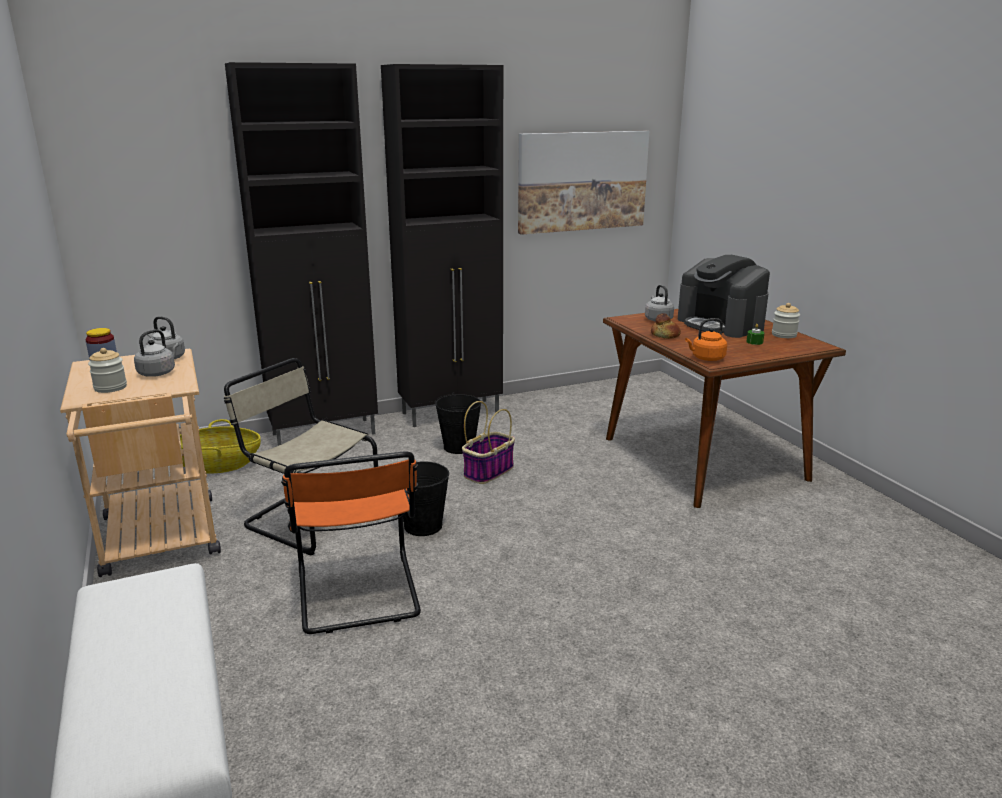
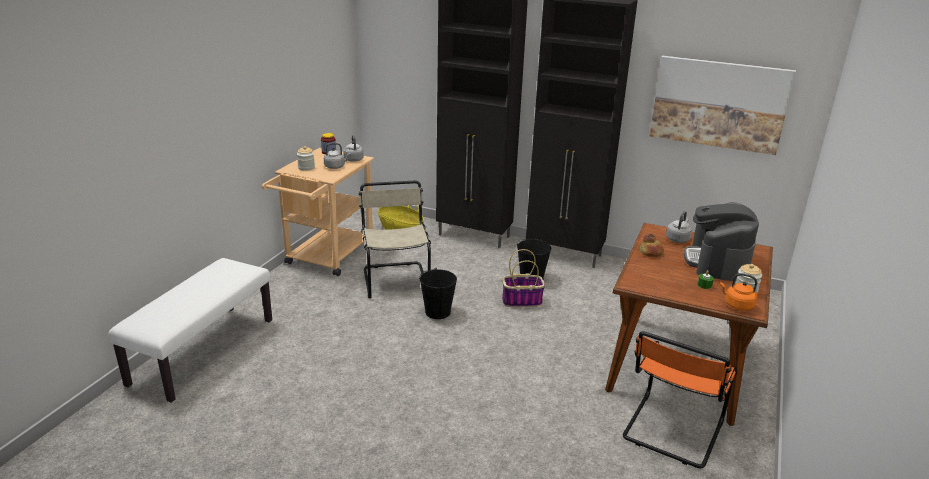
camera: 45 degrees right, 5 degrees up
(358, 595) = (357, 328): orange chair -> orange chair (671, 432)
(706, 358) = (633, 279): orange kettle -> orange kettle (737, 305)

